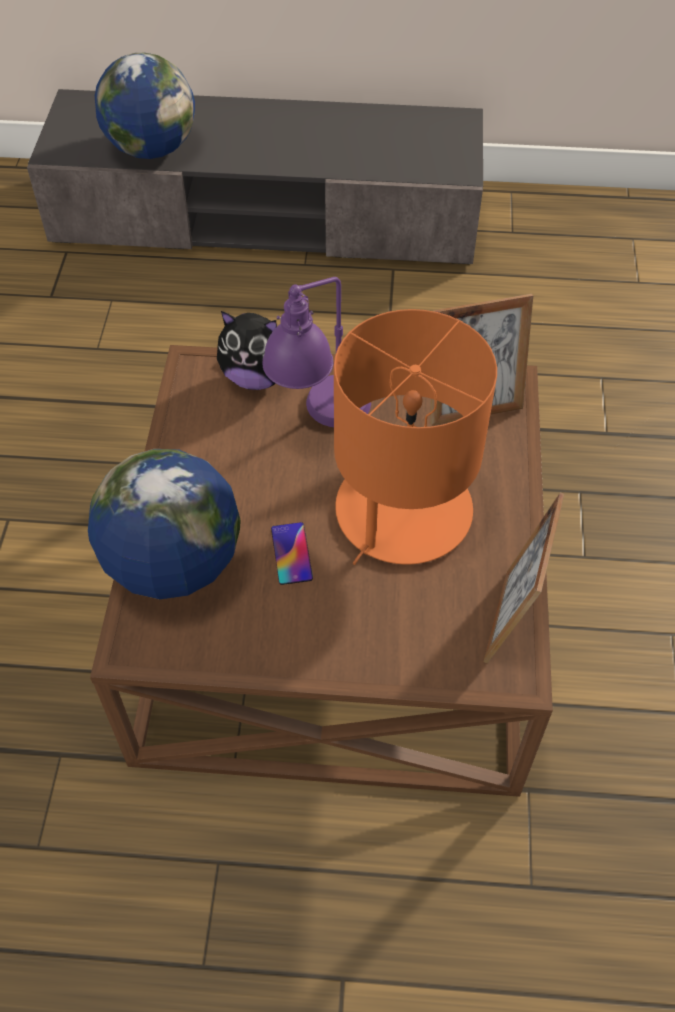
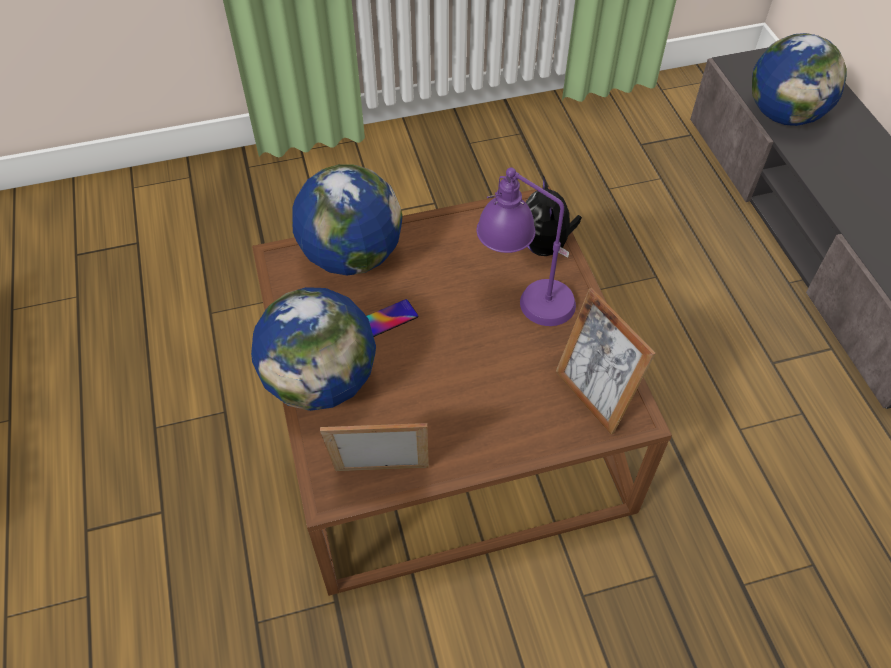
camera: 70 degrees right, 0 degrees up
(357, 647) = (321, 382): none -> globe
(402, 511) = (457, 376): orange table lamp -> none

